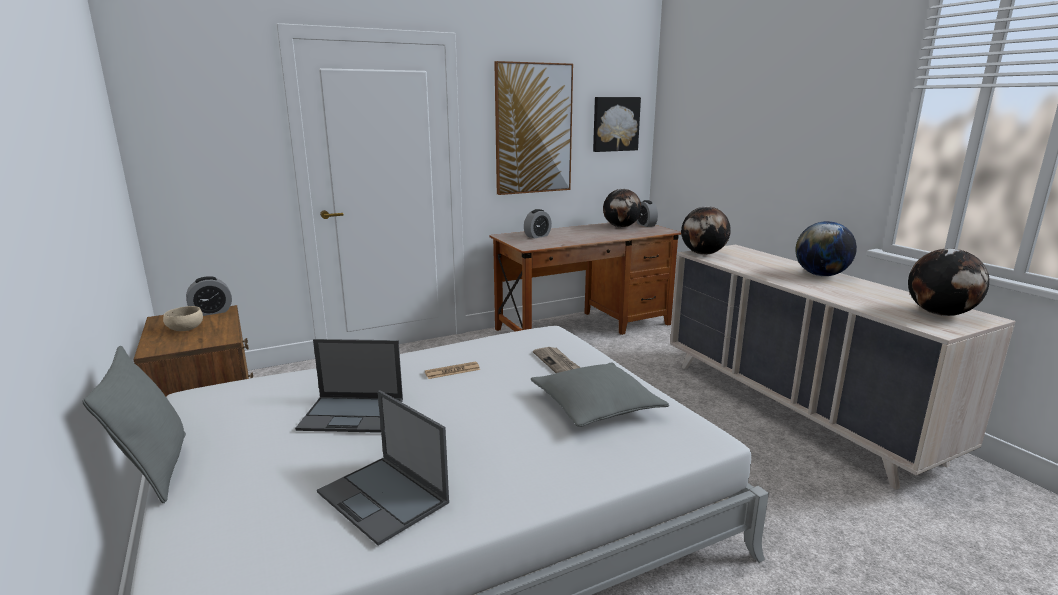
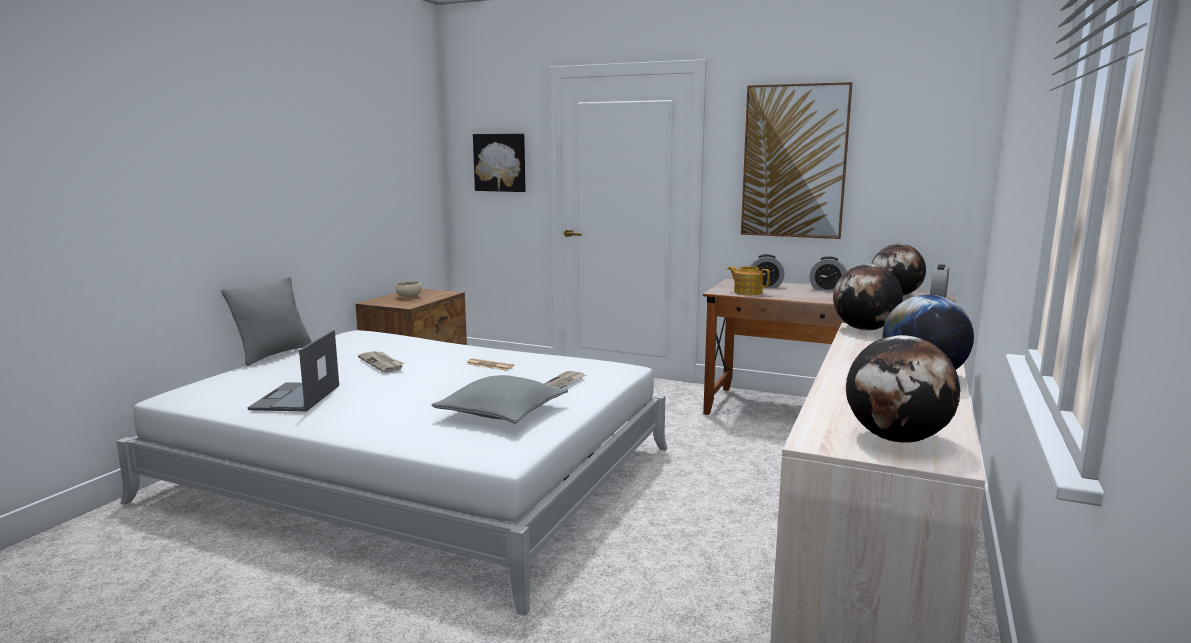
camera: 50 degrees right, 5 degrees down
(211, 312) = (442, 292): alarm clock -> alarm clock (827, 289)
(353, 414) = (382, 363): laptop -> newspaper
(545, 243) = (747, 292): none -> teapot
(615, 124) = (922, 158): picture -> picture (500, 162)

